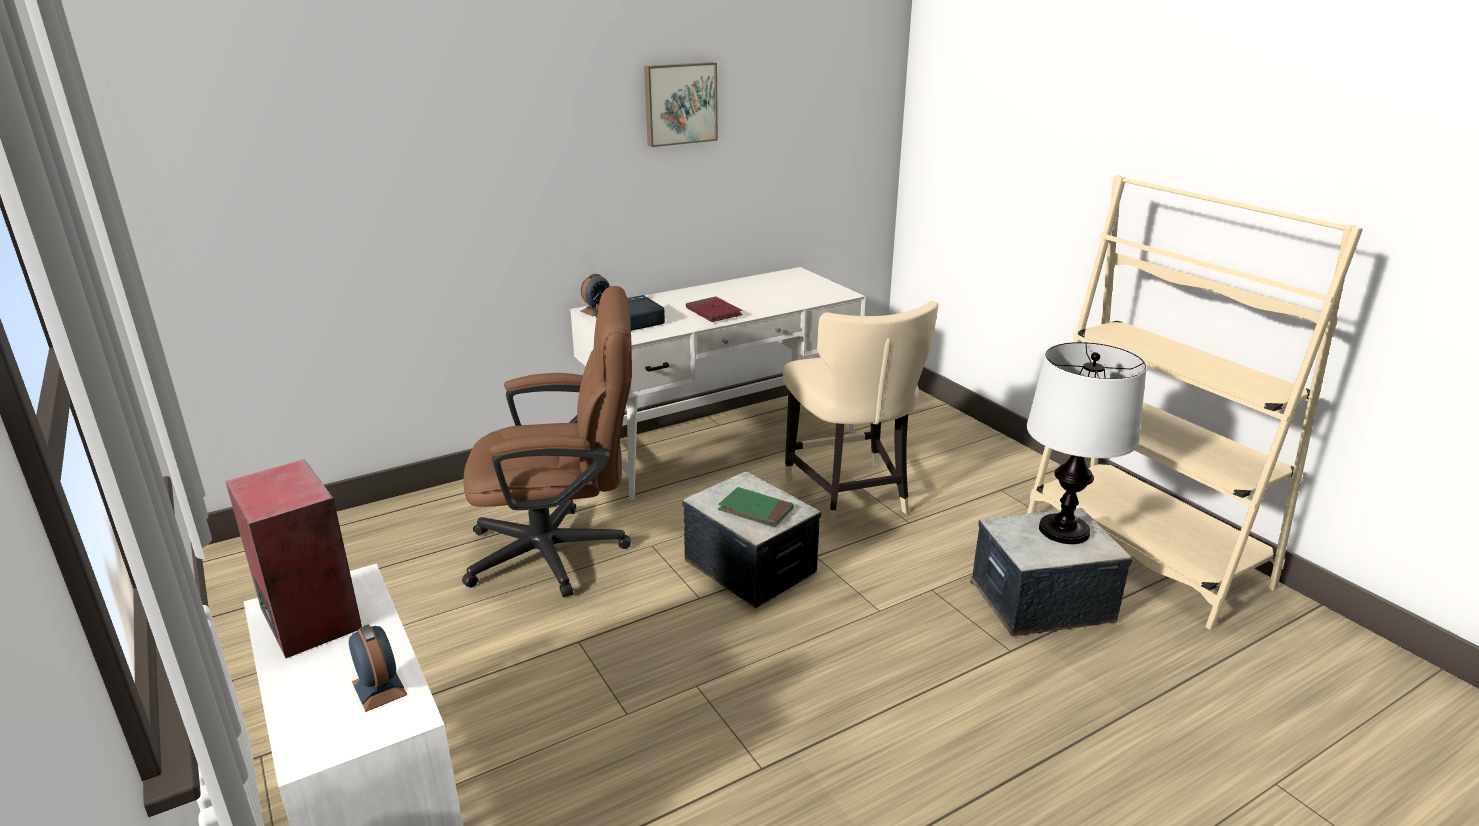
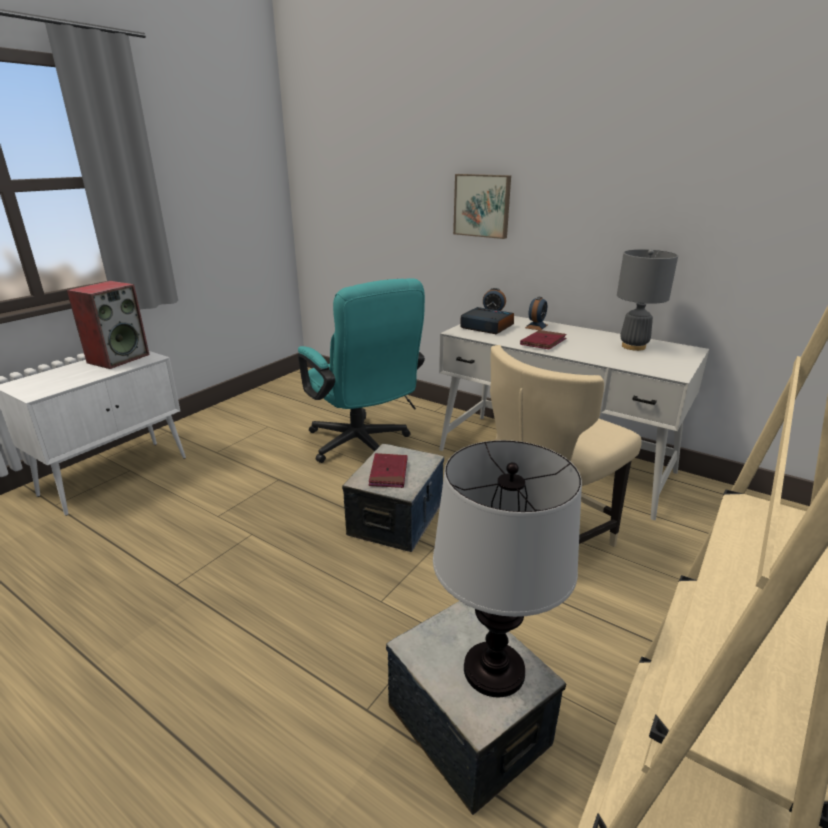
camera: 65 degrees right, 0 degrees up
(379, 688) = (59, 384): alarm clock -> alarm clock (536, 326)
(562, 552) = (363, 446): brown office chair -> turquoise office chair
(680, 103) = (605, 162): picture -> picture (482, 205)
(755, 510) = (388, 473): green book -> red book
(766, 286) = (633, 346): none -> grey table lamp

